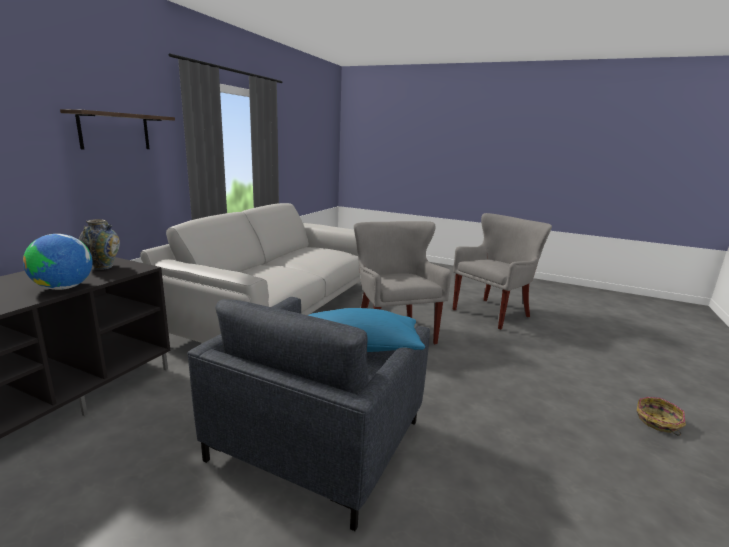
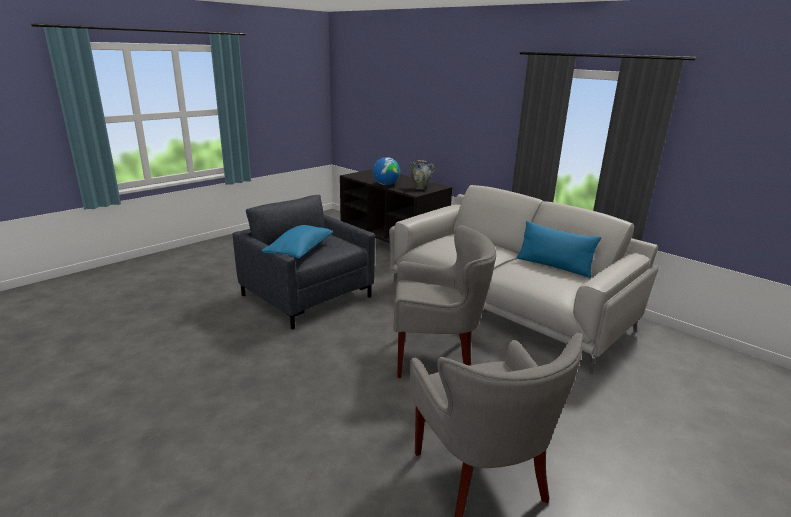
camera: 110 degrees right, 5 degrees up
(114, 131) = (480, 111): shelf -> none
(296, 252) = (553, 266): none -> blue pillow
(657, 422) = (162, 466): basket -> none

